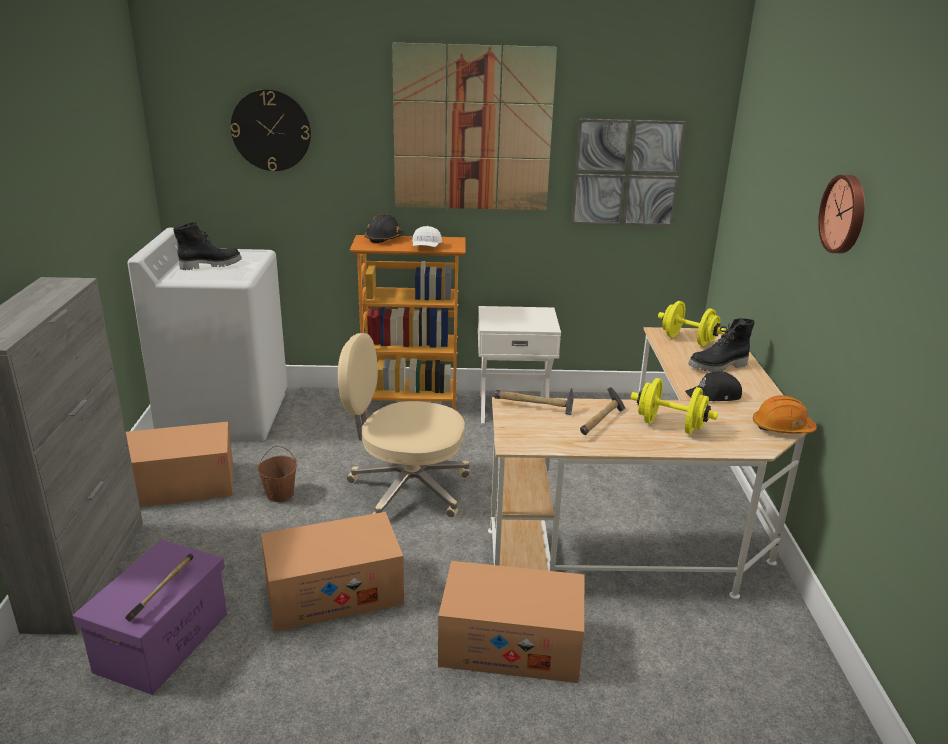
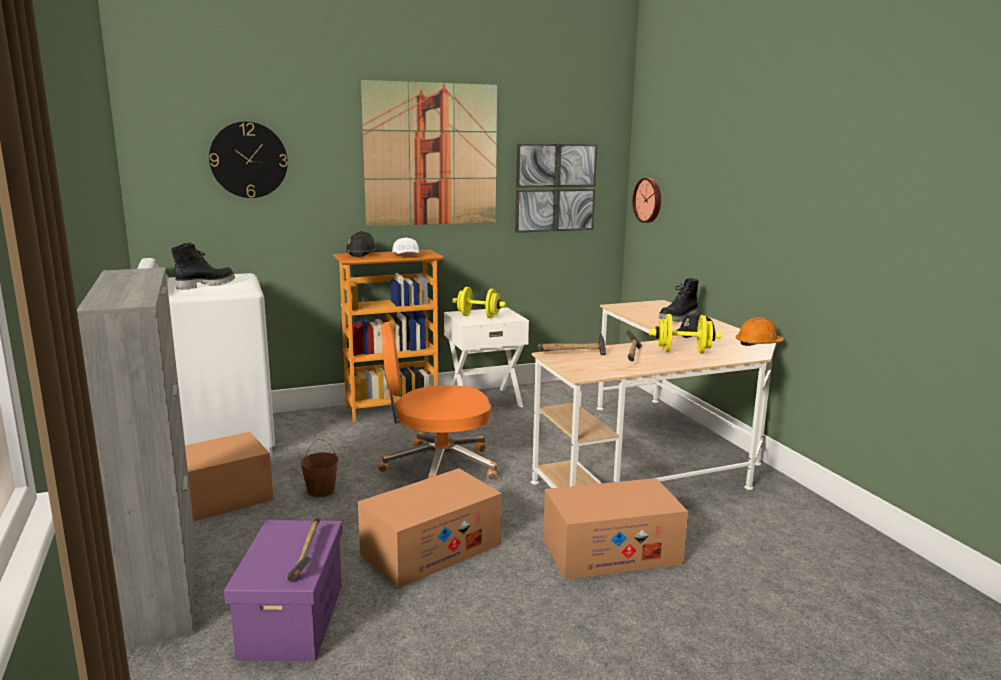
camera: 20 degrees left, 10 degrees down
(406, 489) = (437, 467): beige office chair -> orange office chair
(688, 340) = (641, 308): yellow dumbbell -> yellow dumbbell (478, 316)
(845, 214) = (776, 175): wall clock -> wall clock (648, 200)

